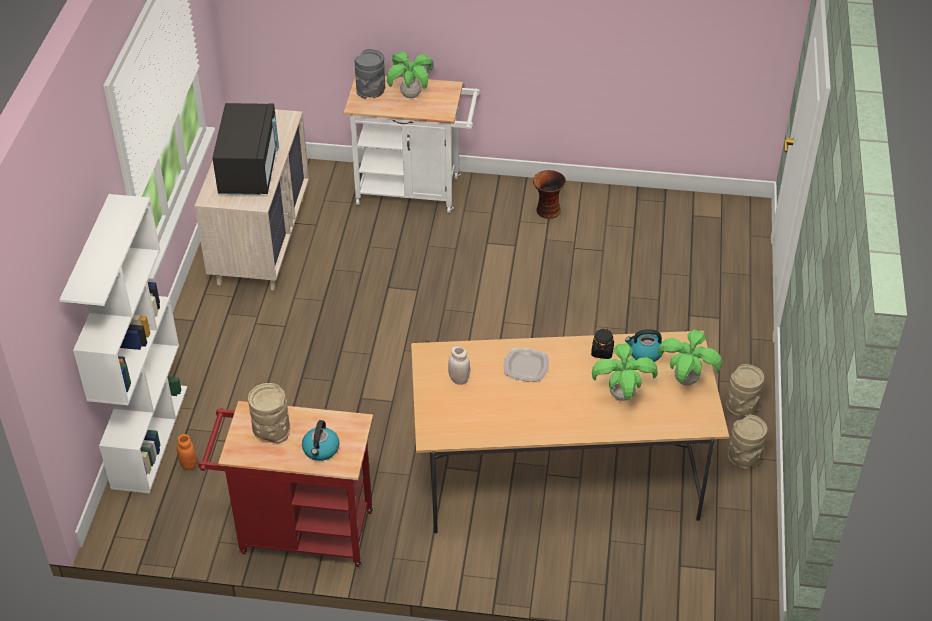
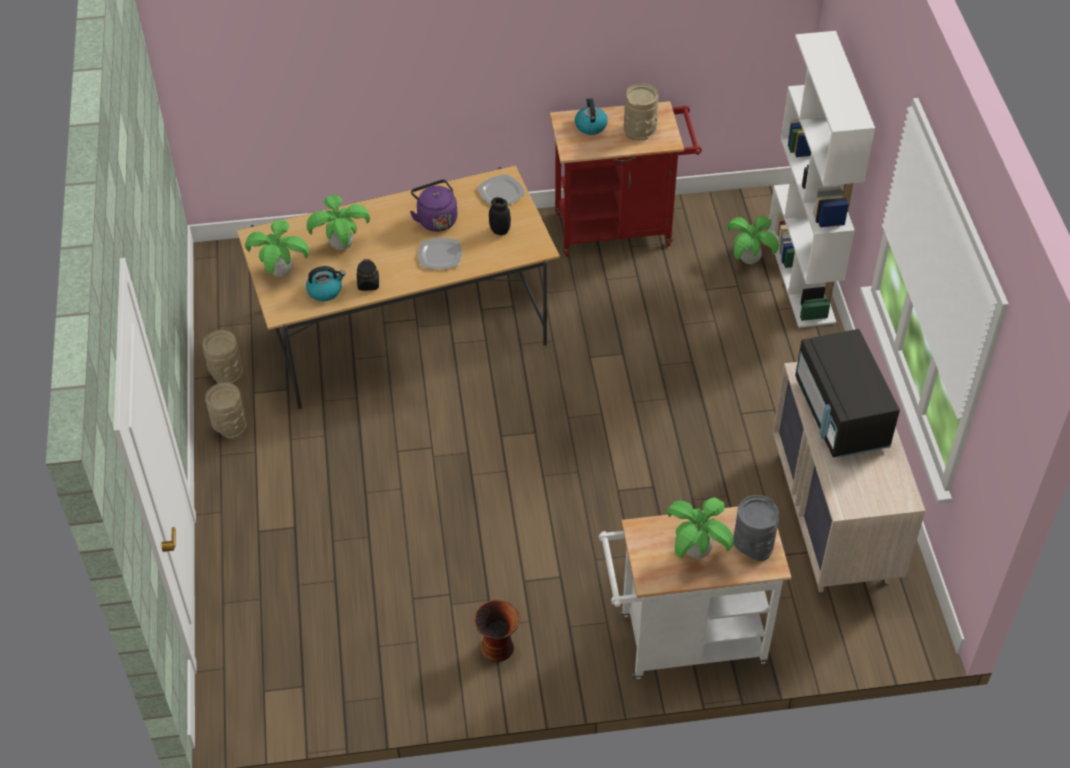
camera: 165 degrees right, 5 degrees up
(188, 464) = (749, 260): orange jar -> potted plant
(442, 421) = (501, 192): none -> plate
(459, 379) = (500, 230): white jar -> black jar
(519, 405) = (436, 219): none -> purple kettle

